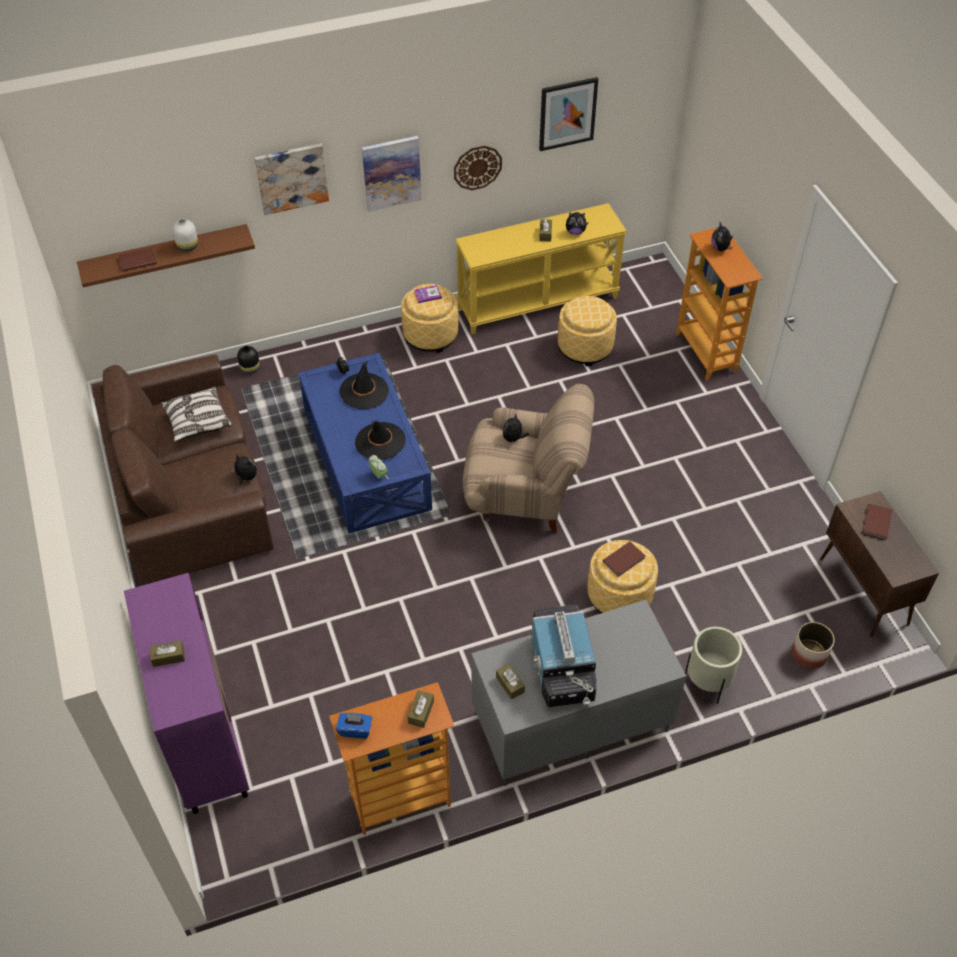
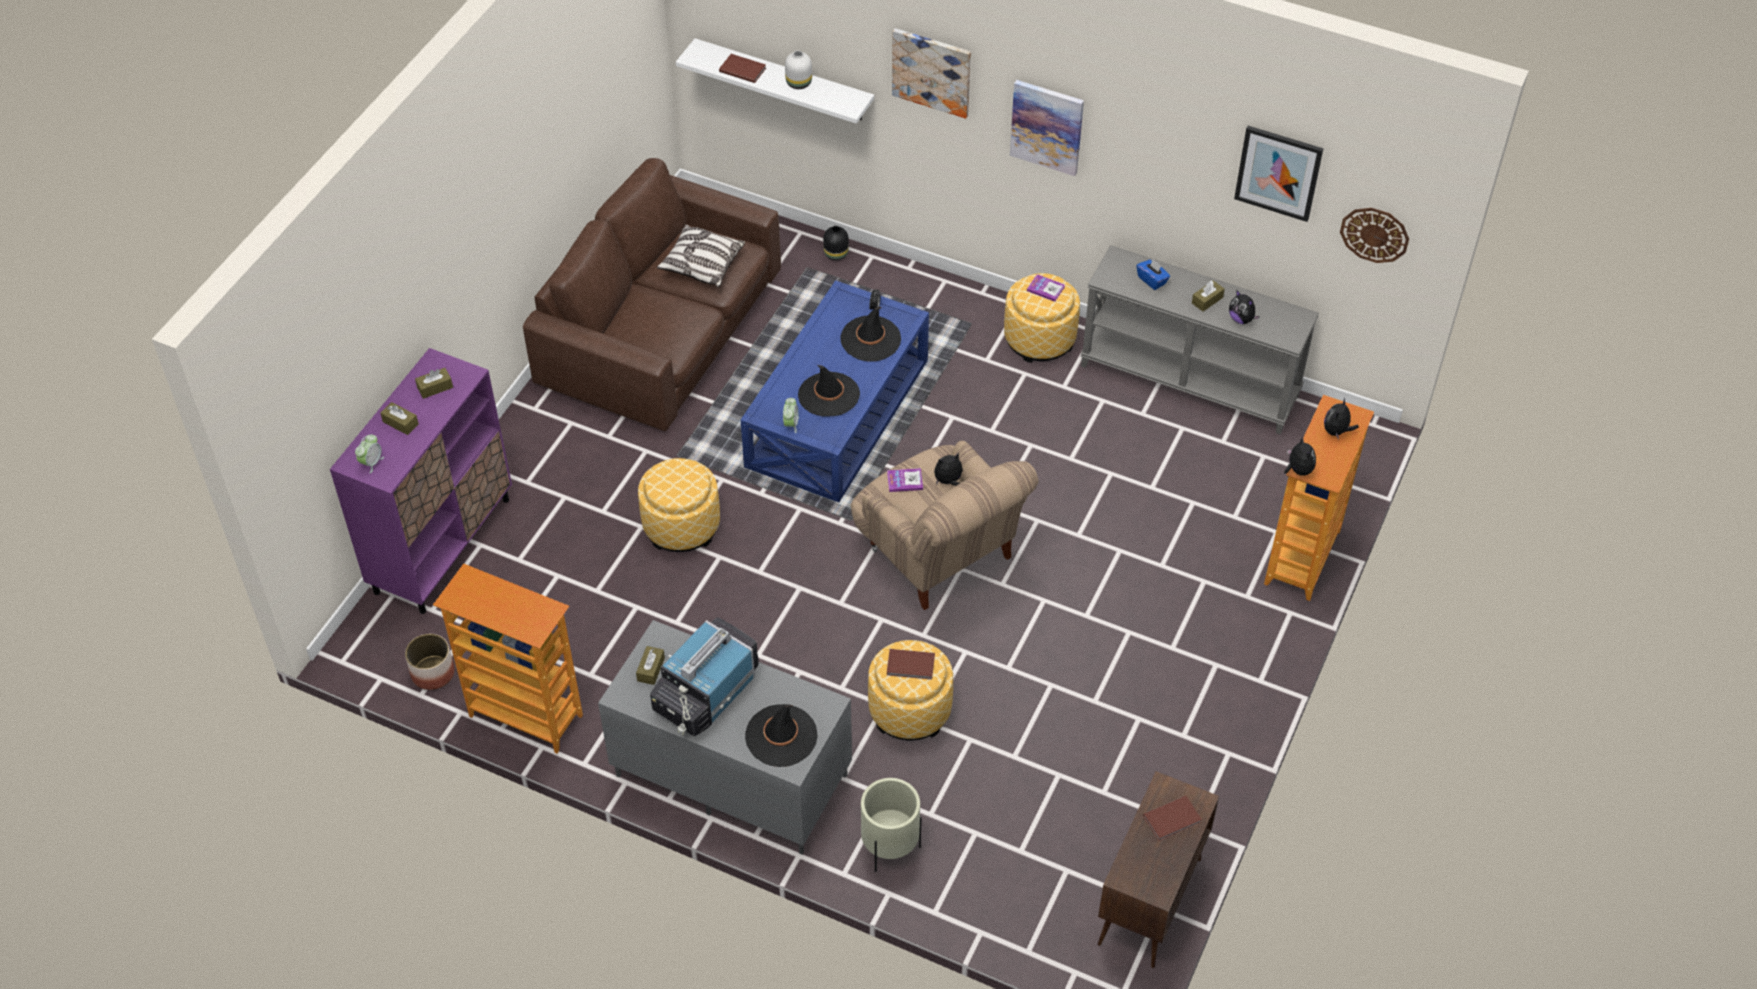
camera: 45 degrees right, 0 degrees up
(166, 254) = (784, 80): brown shelf -> white shelf
(181, 701) = (371, 462): none -> alarm clock
(246, 477) = (684, 343): plush toy -> plush toy (1298, 470)
(355, 730) = (468, 589): blue tissue box -> blue tissue box (1152, 280)
(421, 712) = (529, 617): brown tissue box -> brown tissue box (435, 387)
(477, 167) = (1153, 176): wall clock -> wall clock (1374, 234)
(490, 456) = (905, 481): none -> book
(538, 301) = (1190, 380): yellow console table -> grey console table
(585, 347) = (1179, 460): ottoman -> ottoman (681, 525)
(637, 656) = (781, 736): none -> black hat
(809, 653) = (1018, 906): planter -> planter (433, 673)

